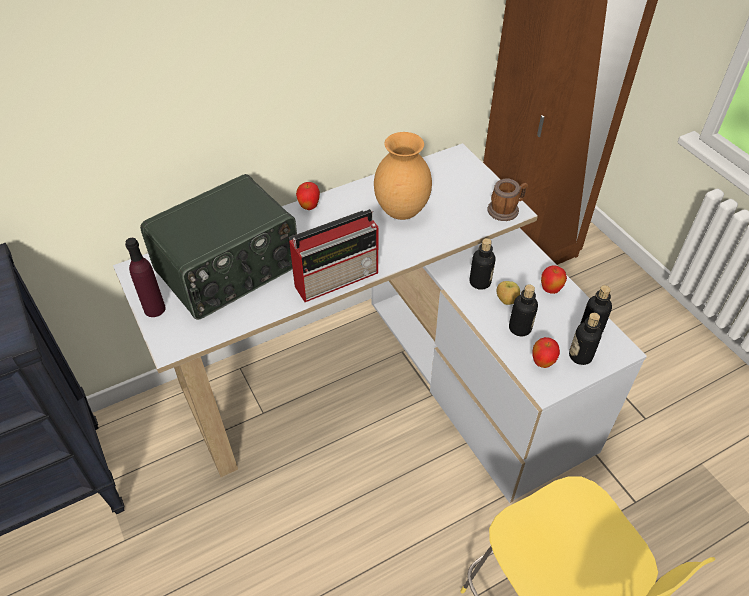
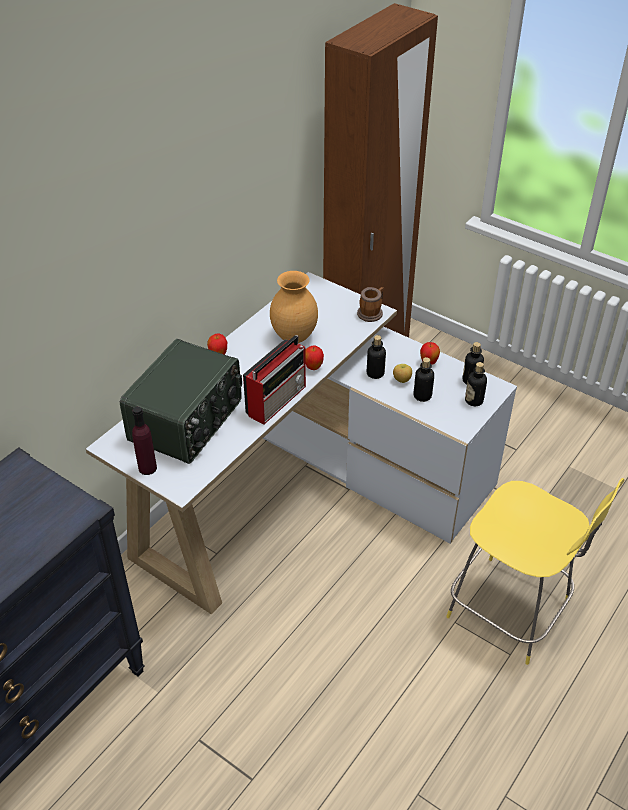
camera: 25 degrees left, 5 degrees down
(542, 363) = (451, 414): apple -> apple (313, 367)

